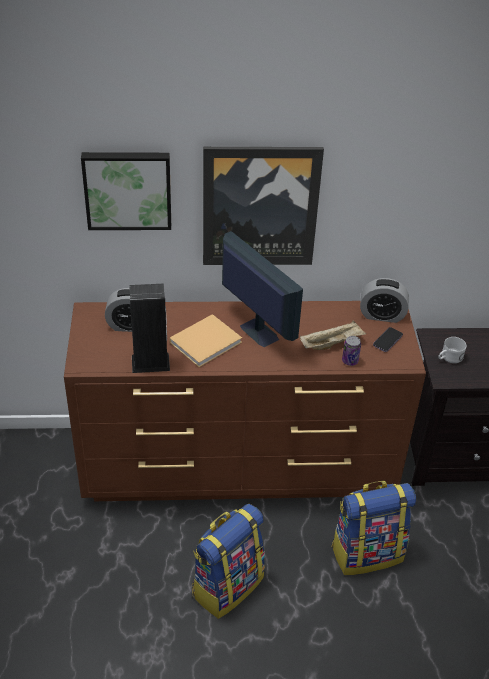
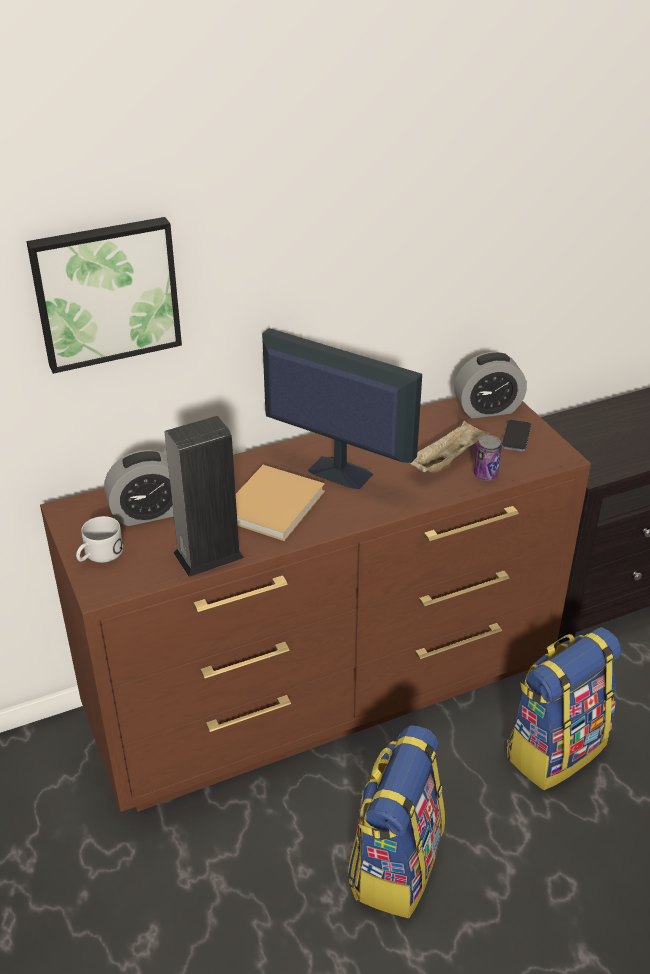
camera: 20 degrees left, 5 degrees down
(260, 206) = (303, 281): picture -> none
(448, 358) = (581, 447): white mug -> white mug (99, 555)

